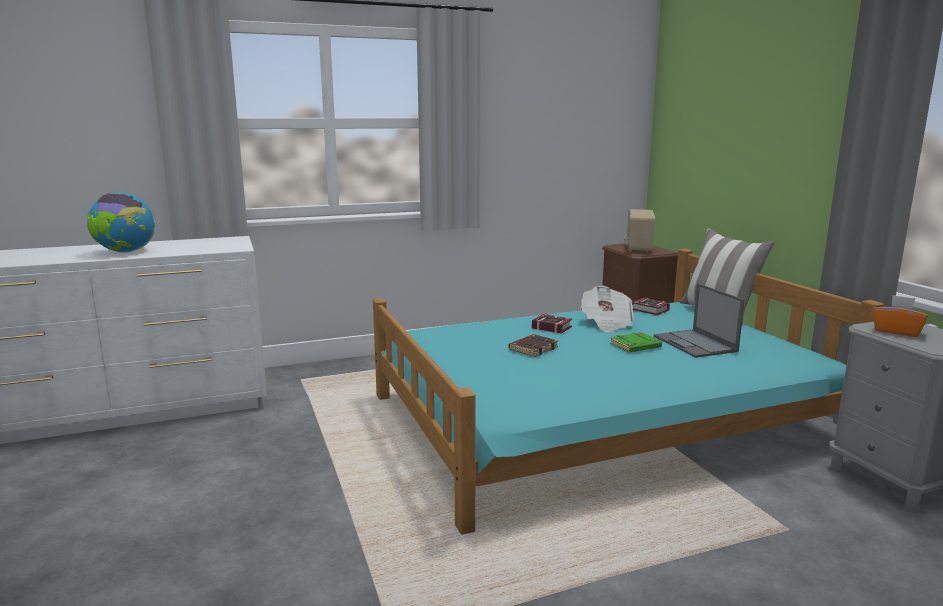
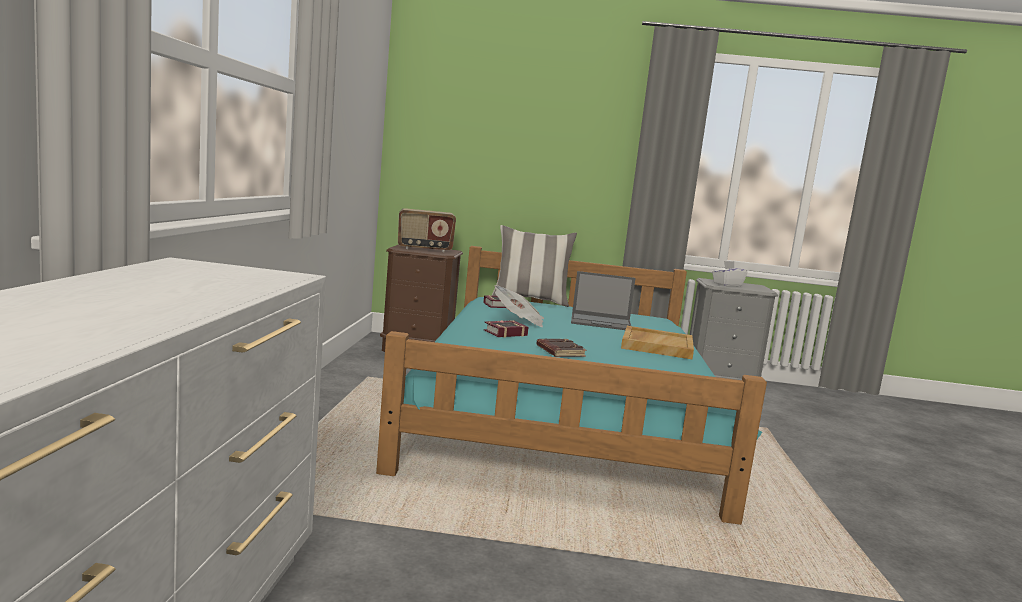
camera: 65 degrees left, 5 degrees down
(125, 252) = (136, 306): globe -> none
(635, 346) = (589, 332): green book -> none
(638, 248) = (424, 249): radio -> radio turned 45 degrees counterclockwise
(656, 373) = (656, 345): none -> beige tray
(897, 331) = (727, 285): orange tissue box -> white tissue box

